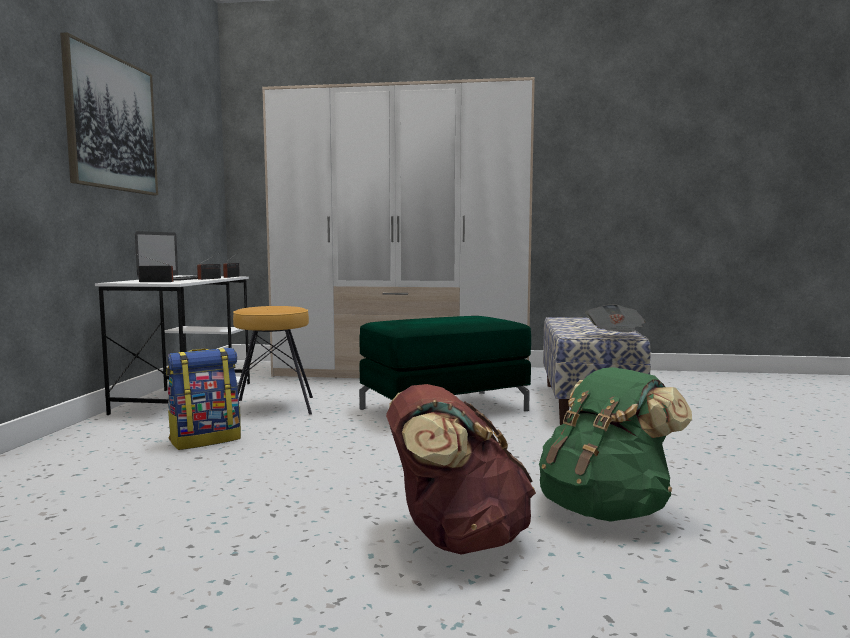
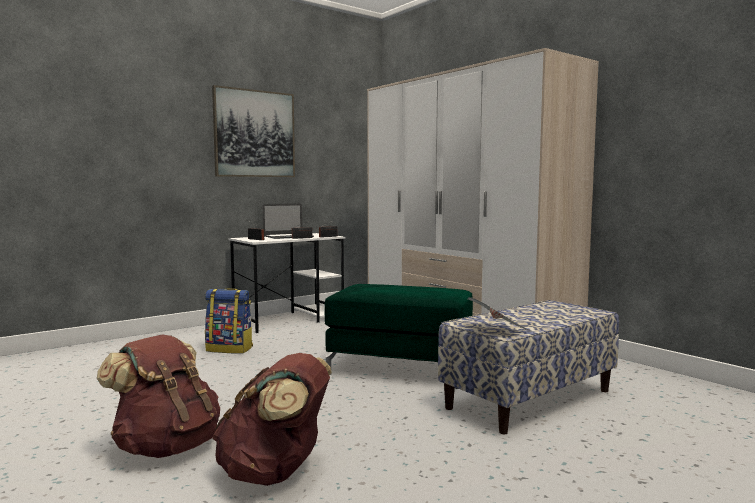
camera: 45 degrees right, 0 degrees up
(273, 407) = (311, 338): brown stool -> none
(605, 509) = (275, 473): green backpack -> brown backpack

